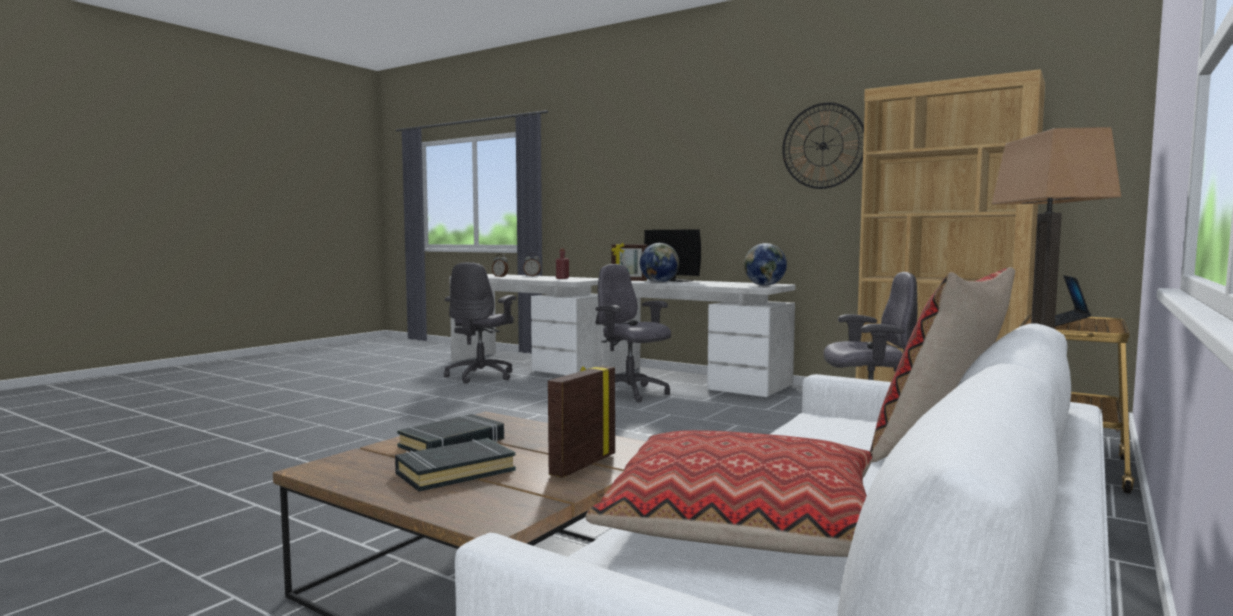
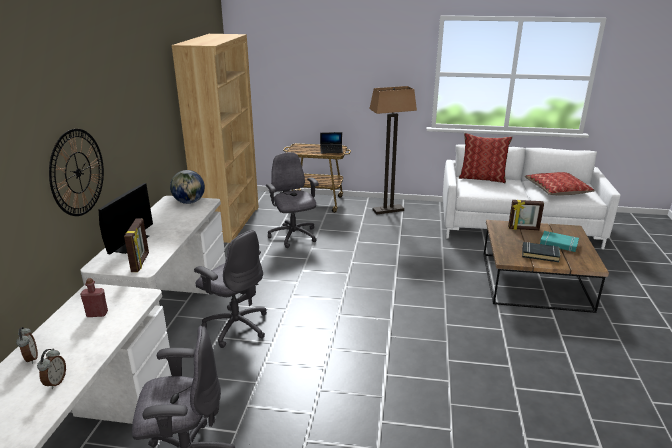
camera: 115 degrees left, 20 degrees up
(455, 472) = (558, 244): black book -> turquoise book
(630, 393) = (236, 326): grey office chair -> grey office chair turned 75 degrees counterclockwise
(659, 282) = (166, 243): globe -> none
(823, 146) = (155, 84): wall clock -> wall clock (78, 172)

